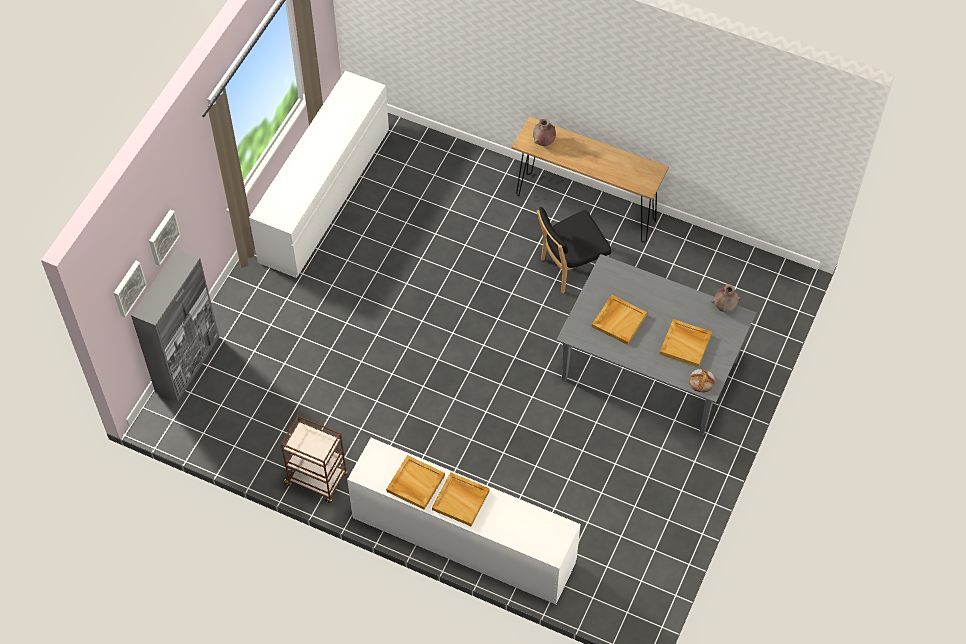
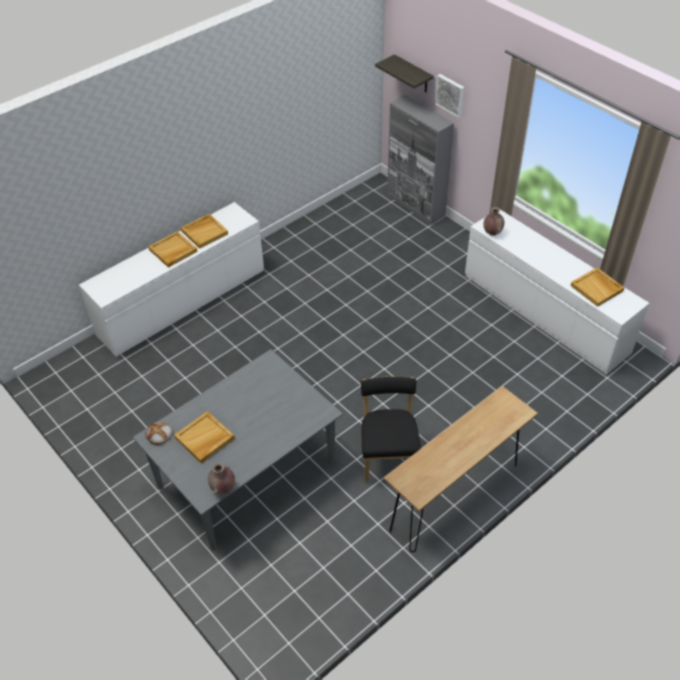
camera: 115 degrees right, 10 degrees down
(128, 288) = (413, 74): picture -> shelf
(317, 479) = (282, 243): brown cart -> none
(544, 142) = (497, 412): brown vase -> brown vase (492, 233)
(619, 320) = (261, 398): beige tray -> beige tray (597, 288)

